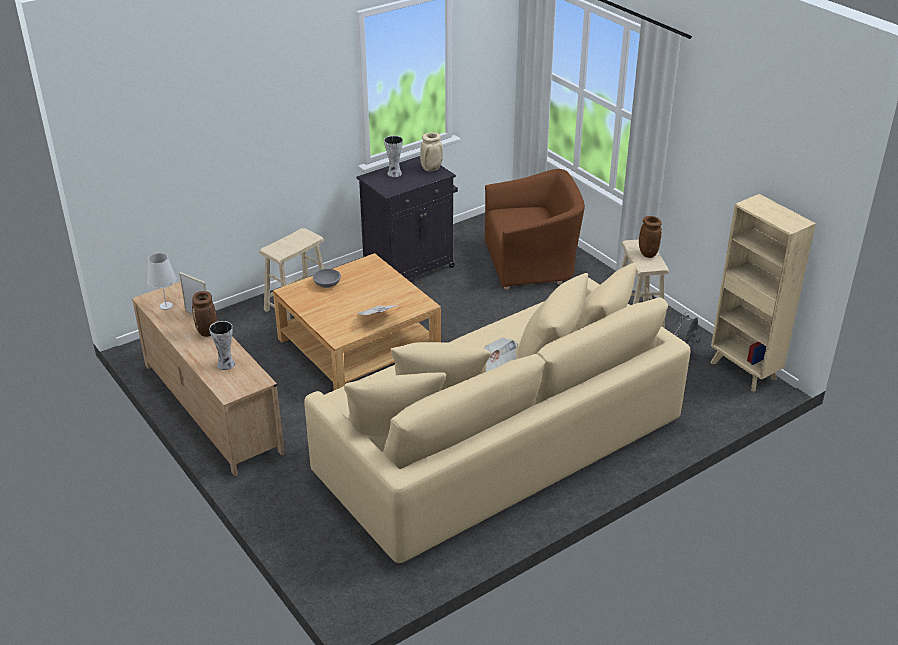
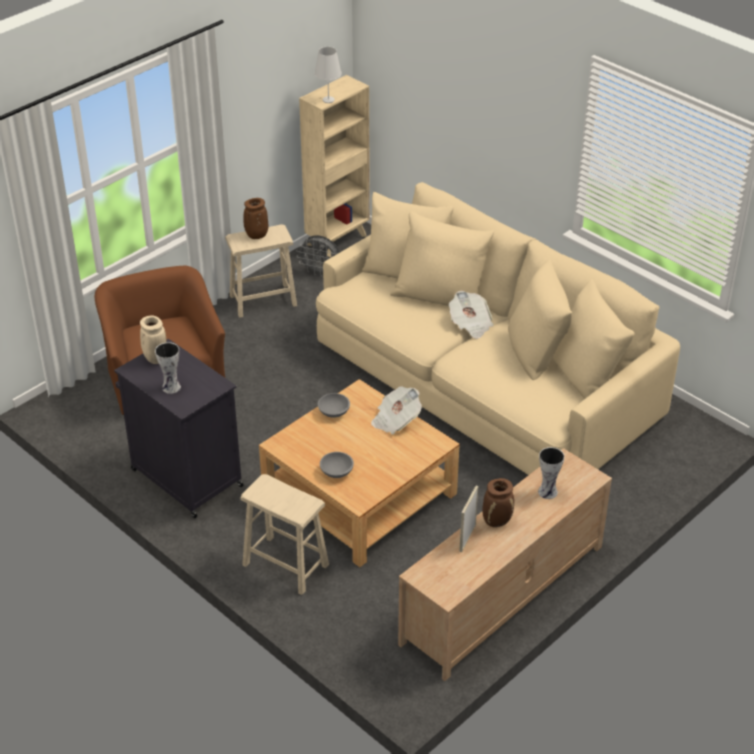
camera: 100 degrees left, 5 degrees up
(166, 306) = (456, 573): white table lamp -> white table lamp (328, 100)
(400, 289) = (333, 412): none -> grey bowl

